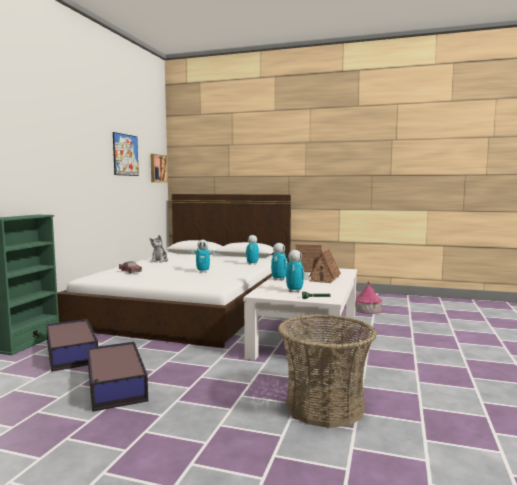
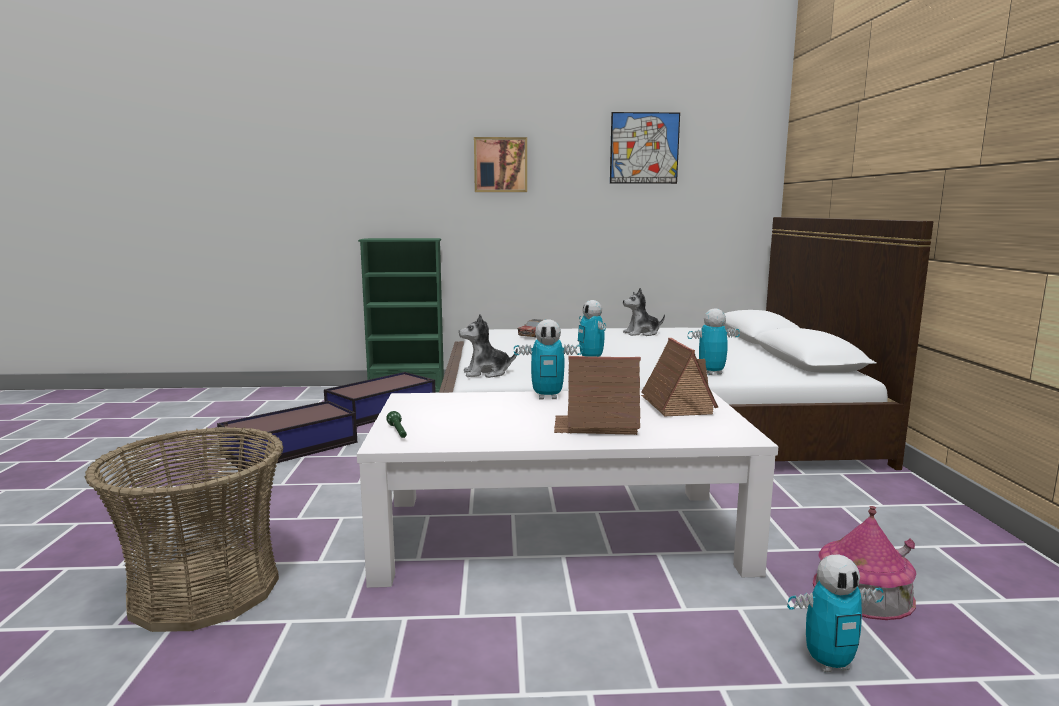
camera: 70 degrees right, 5 degrees up
(158, 168) = (746, 167): picture -> picture (500, 165)
(206, 286) = (486, 373): none -> plush toy
(294, 291) = (452, 415): toy robot -> toy robot (829, 663)

